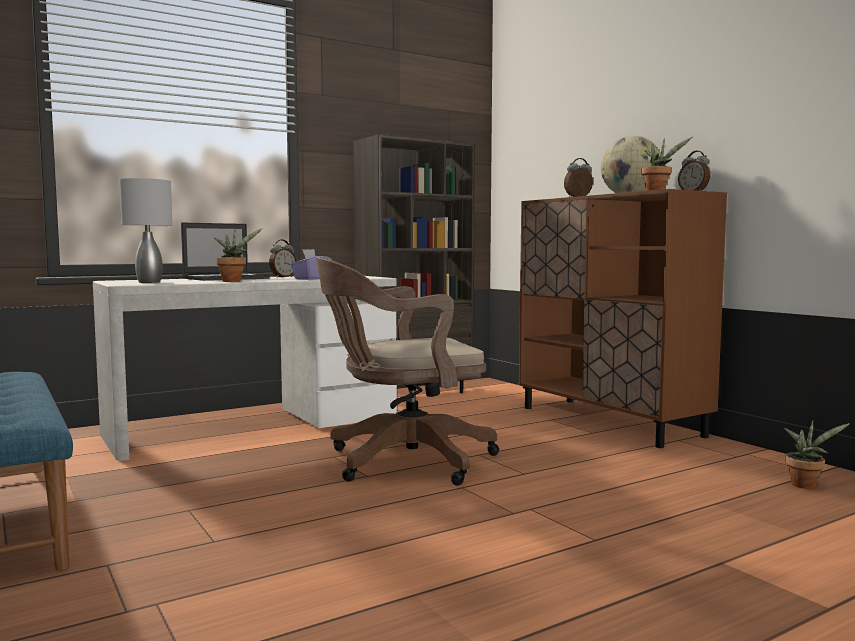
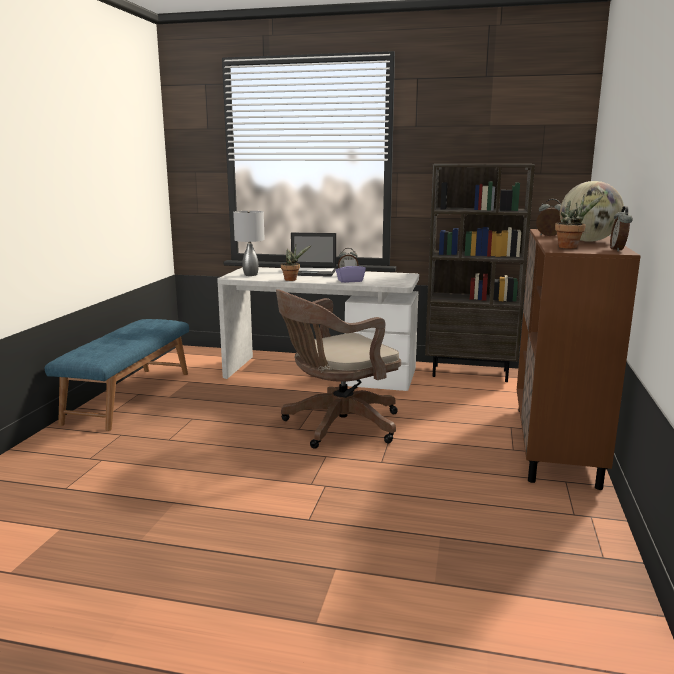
camera: 45 degrees right, 10 degrees up
(402, 461) = (337, 426): brown office chair -> brown office chair turned 60 degrees counterclockwise
(806, 484) = (558, 560): potted plant -> none

